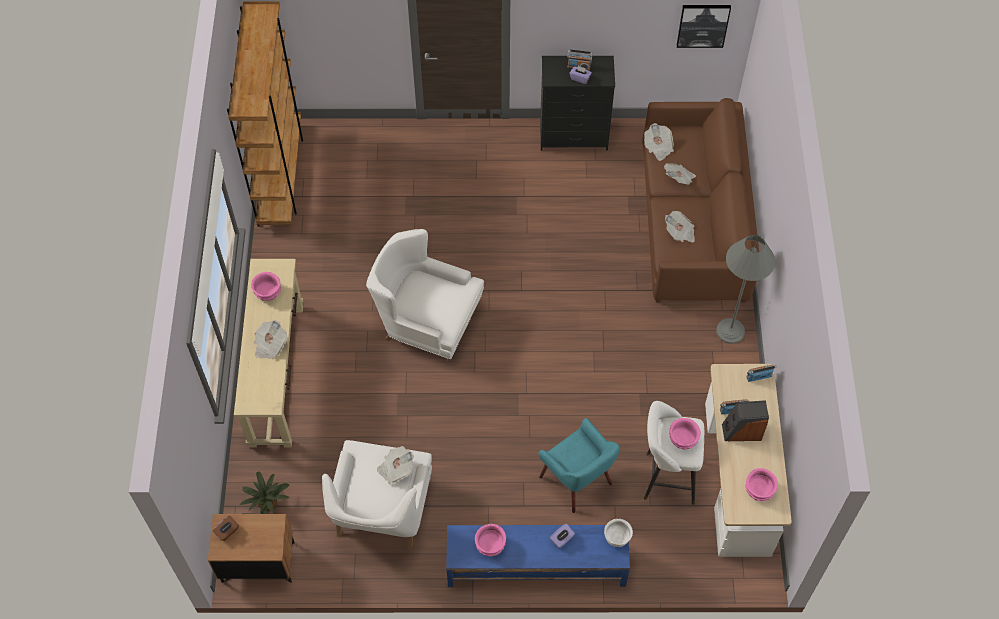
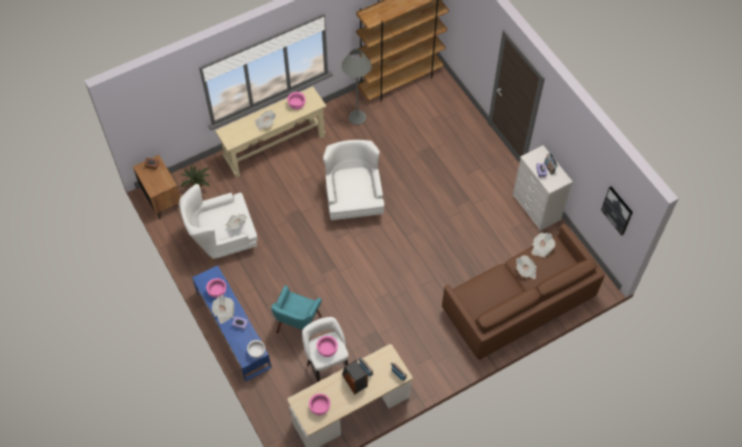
camera: 60 degrees right, 0 degrees up
(574, 135) = (536, 208): black dresser -> white dresser
(679, 233) = (485, 289): newspaper -> newspaper (223, 312)
(730, 331) = (452, 361): grey floor lamp -> grey floor lamp (357, 117)

